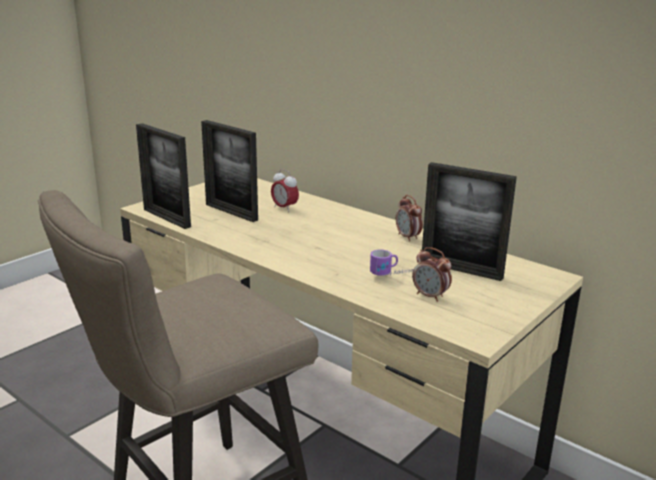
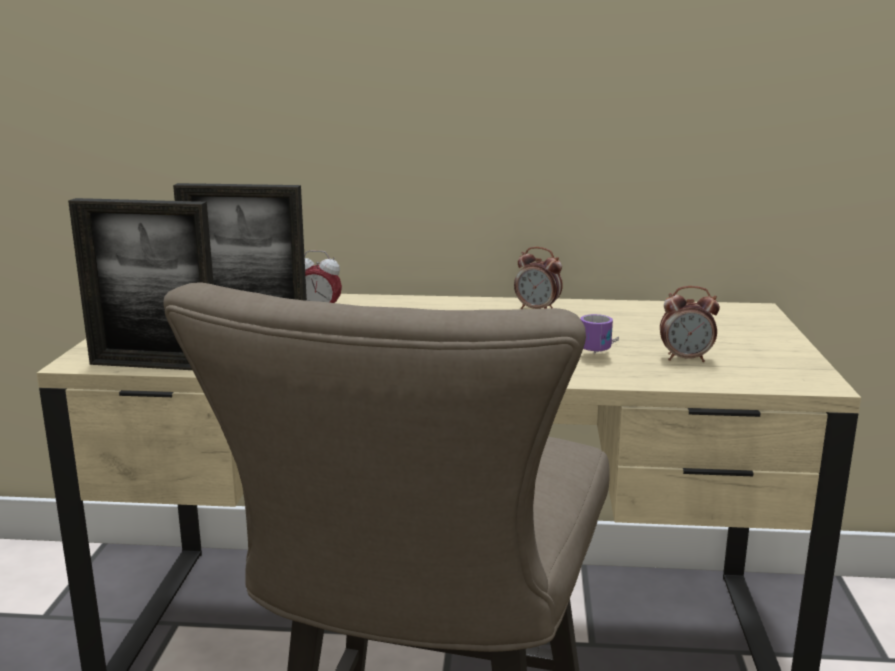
camera: 35 degrees left, 5 degrees down
(461, 270) = (659, 326): picture frame -> none

